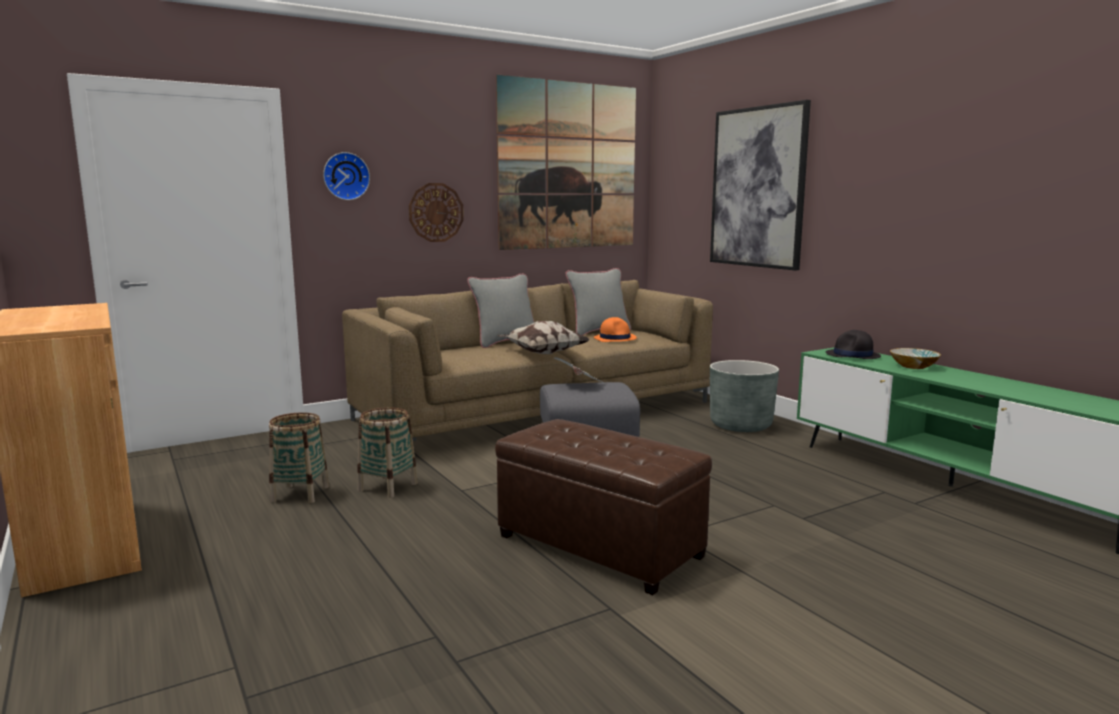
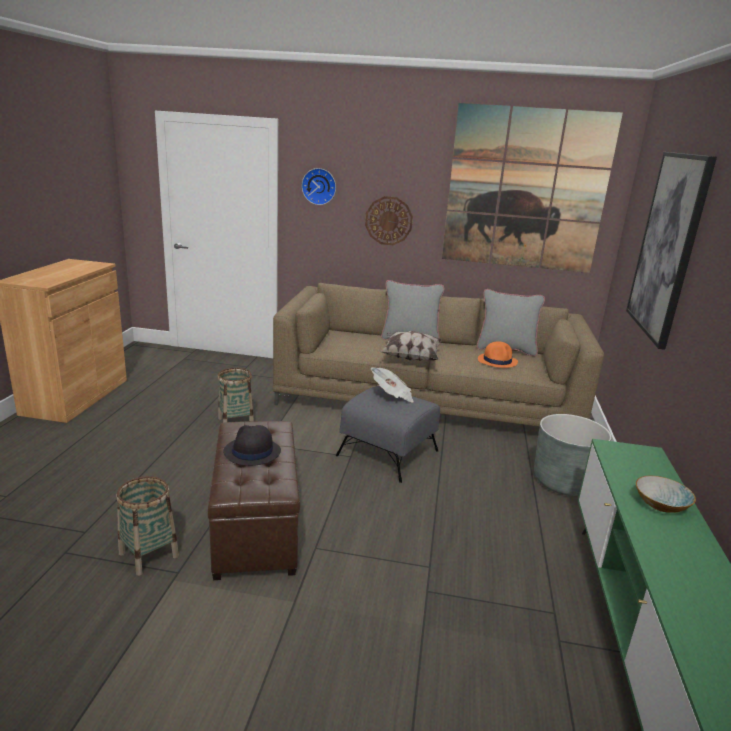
camera: 40 degrees right, 10 degrees up
(300, 494) = (192, 407): basket -> basket (148, 555)
(853, 355) = (634, 463): black hat -> black hat (251, 452)

